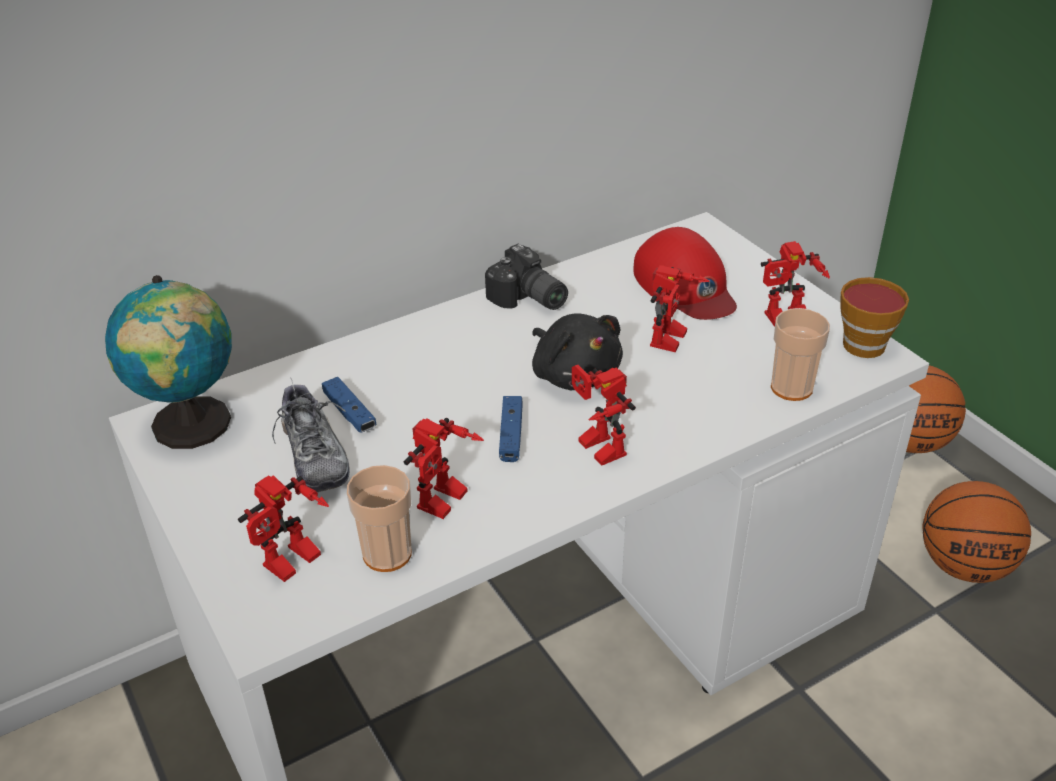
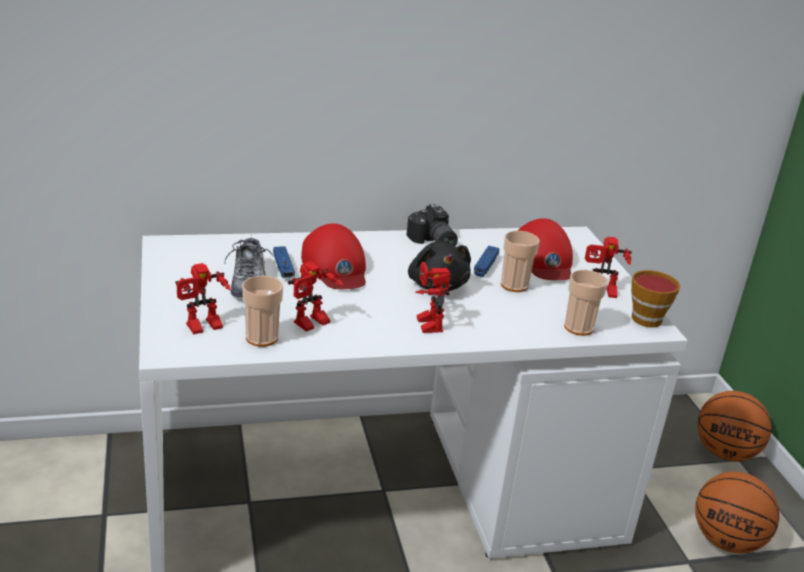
camera: 15 degrees right, 10 degrees down
(192, 427) = (186, 251): globe -> none
(421, 387) = (335, 267): none -> red cap
(511, 435) = (375, 303): blue game controller -> blue game controller (485, 266)
(673, 341) = (514, 285): toy robot -> cup

